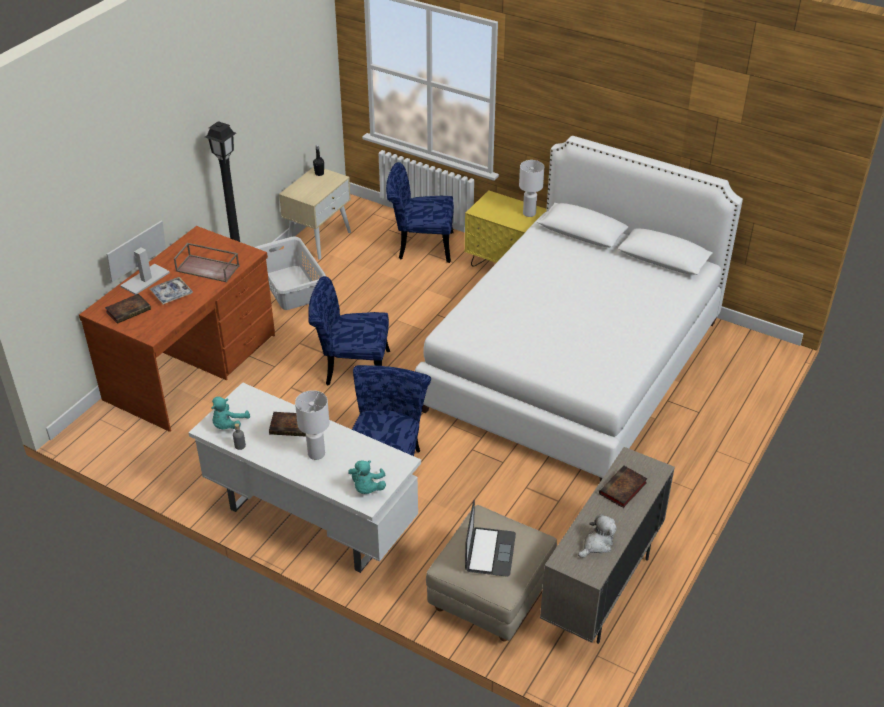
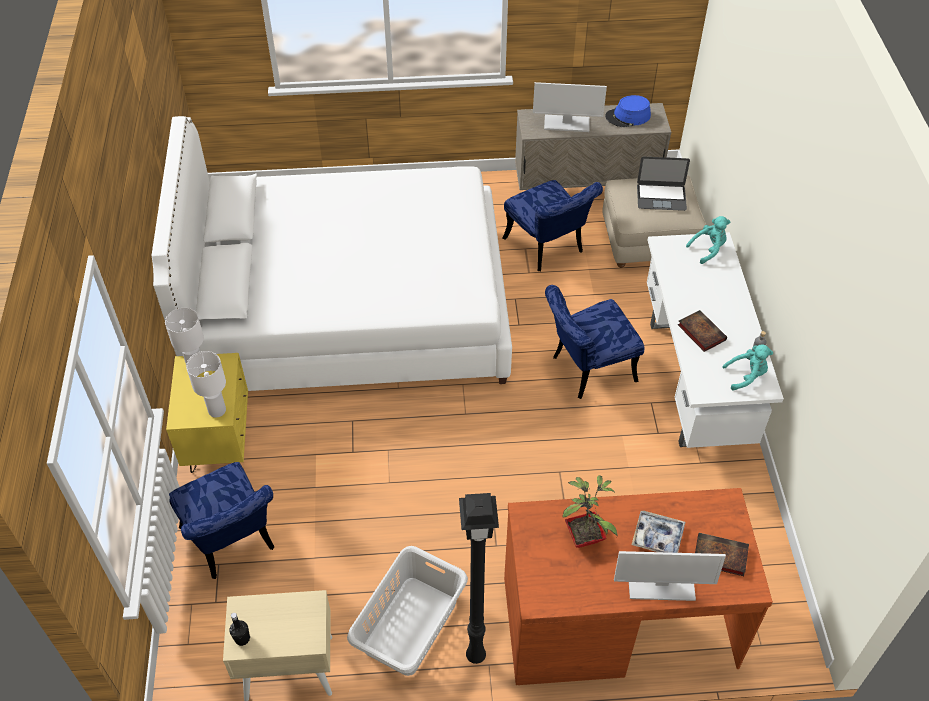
camera: 125 degrees left, 10 degrees up
(208, 268) = (585, 537): brown tray -> potted plant
(316, 454) = (711, 298): white table lamp -> white table lamp (217, 410)
(351, 368) = (495, 473): blue chair -> blue chair (548, 249)
(490, 552) = (661, 197): laptop -> laptop turned 150 degrees counterclockwise
(597, 544) = (628, 117): plush toy -> blue hat
(622, 489) = (566, 124): book -> monitor

